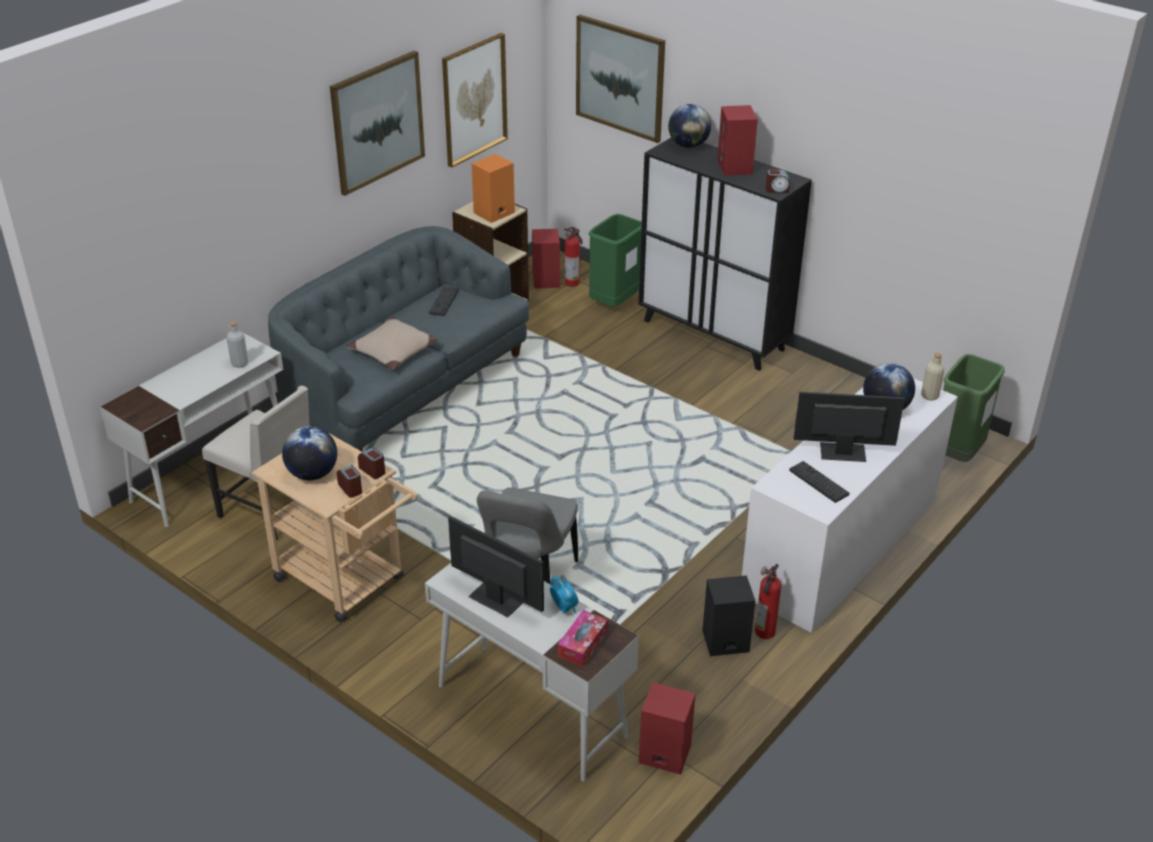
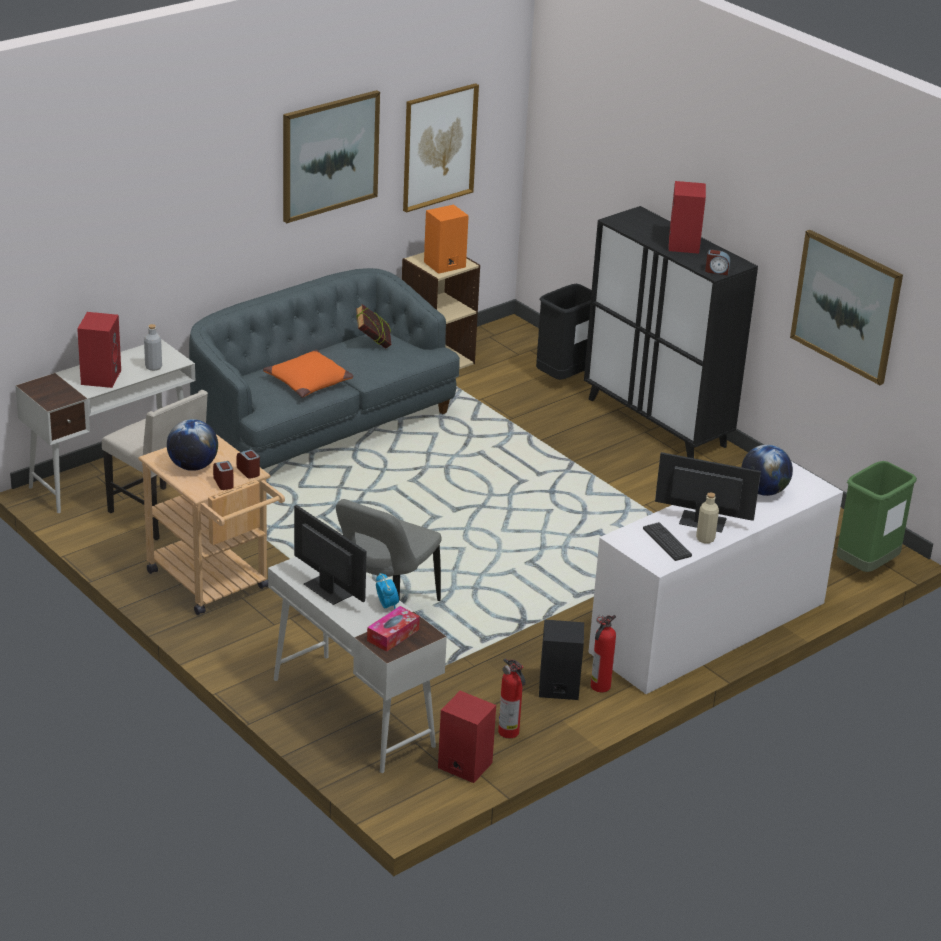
camera: 10 degrees right, 5 degrees down
(394, 351) = (309, 382): beige pillow -> orange pillow
(444, 301) = (373, 344): keyboard -> book
(545, 280) = (499, 346): red speaker -> red speaker (100, 377)
(573, 283) = (527, 353): fire extinguisher -> fire extinguisher (509, 732)
(614, 303) = (564, 378): green trash can -> black trash can
(620, 78) = (592, 143): picture -> picture (846, 306)
(688, 145) = (646, 218): globe -> none
(929, 396) = (814, 487): beige bottle -> beige bottle (705, 539)

